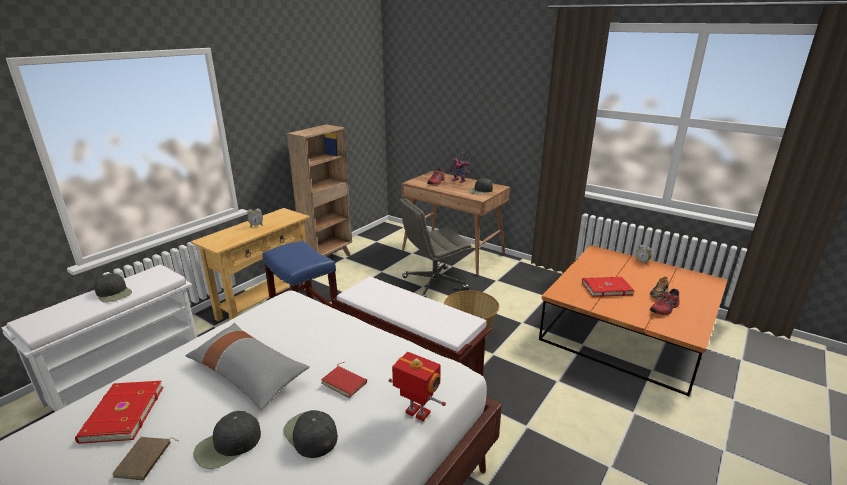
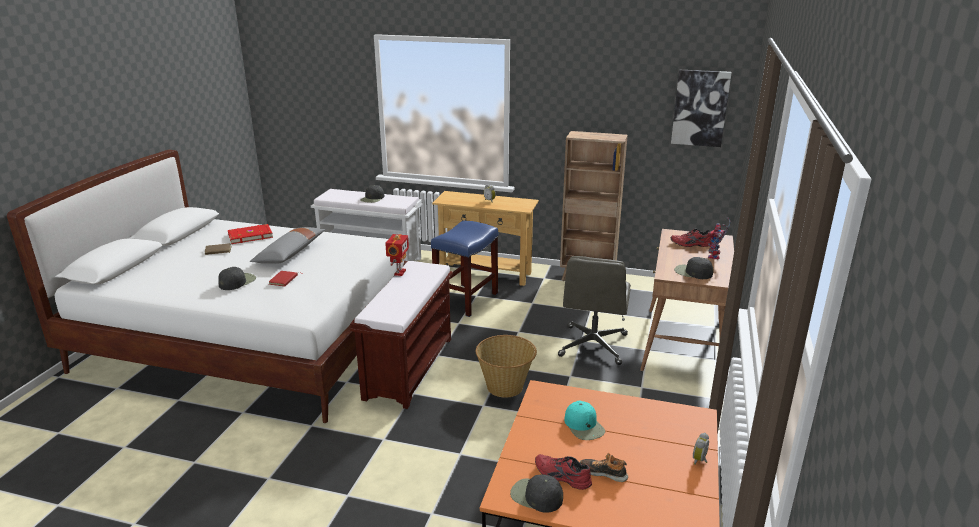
camera: 70 degrees right, 0 degrees up
(228, 445) = (228, 265): black cap -> black cap (536, 496)
(360, 90) = (700, 108): none -> picture
(417, 413) = (259, 308): toy robot -> toy robot (399, 272)
(434, 283) = (593, 346): grey office chair -> grey office chair turned 120 degrees counterclockwise
(606, 288) = (584, 426): red book -> turquoise cap

